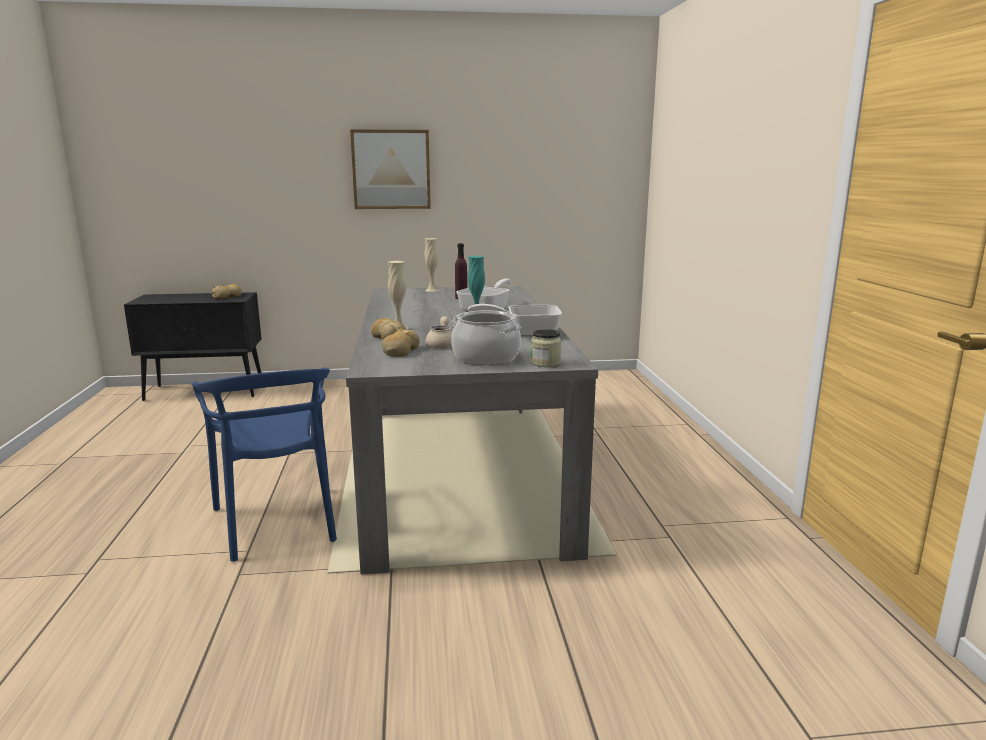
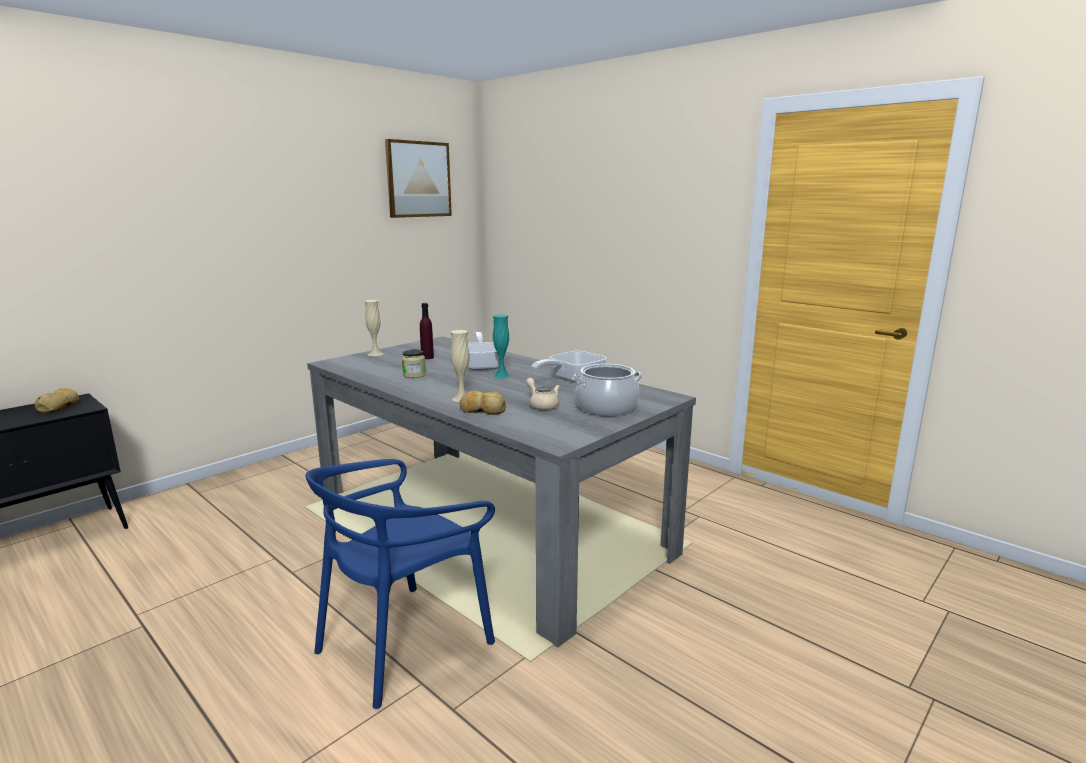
camera: 40 degrees left, 0 degrees up
(278, 522) = (404, 643): blue chair -> blue chair turned 105 degrees clockwise
(391, 169) = (252, 225): picture -> picture (418, 179)
(400, 351) = (529, 420): bread -> none
(545, 363) = (655, 401): jar -> jar (414, 375)

